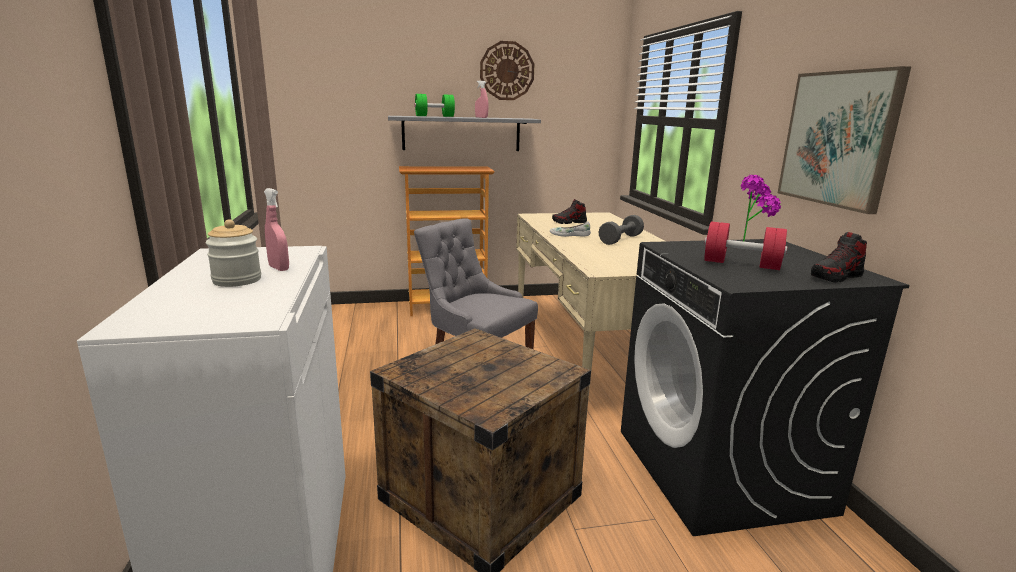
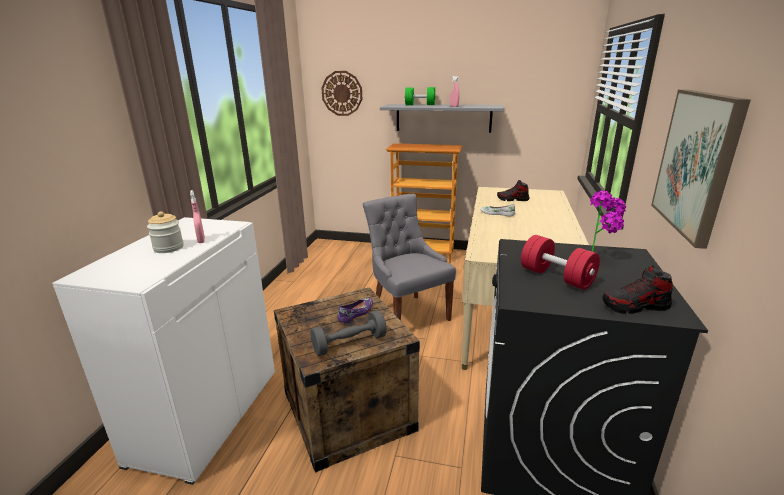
camera: 25 degrees right, 5 degrees up
(488, 356) = (356, 313): none -> purple shoe
(507, 71) = (483, 65): wall clock -> wall clock (342, 93)
(620, 240) = (538, 223): grey dumbbell -> grey dumbbell (349, 343)

